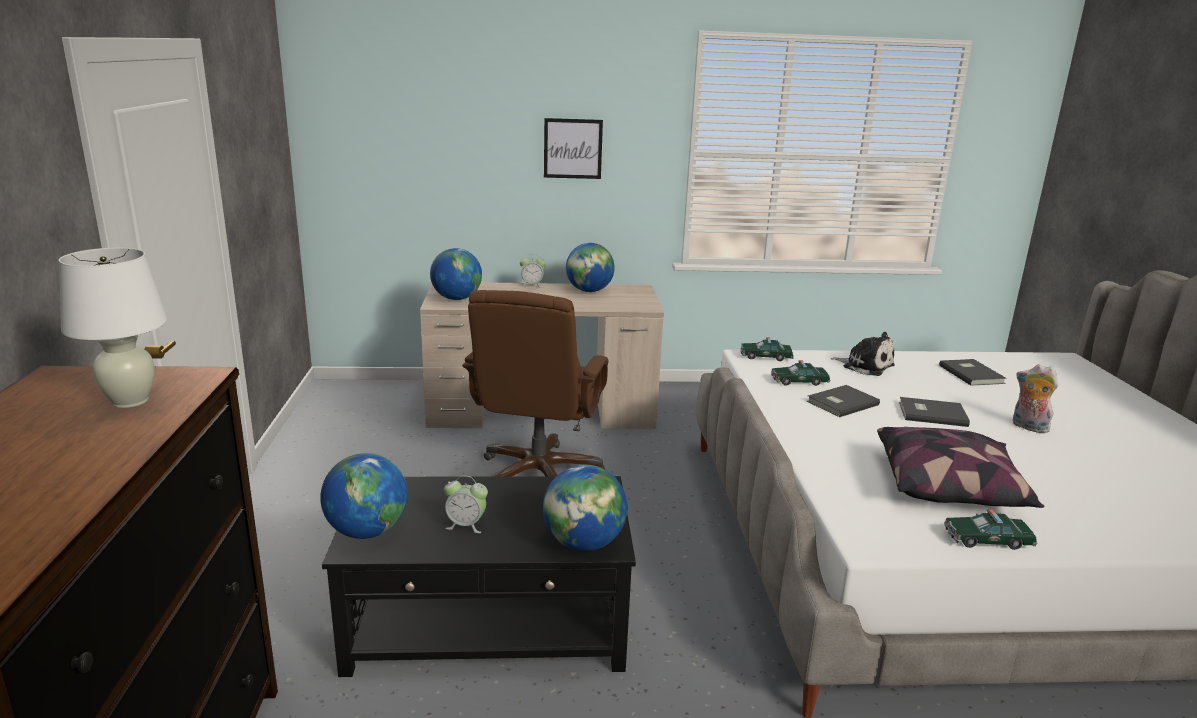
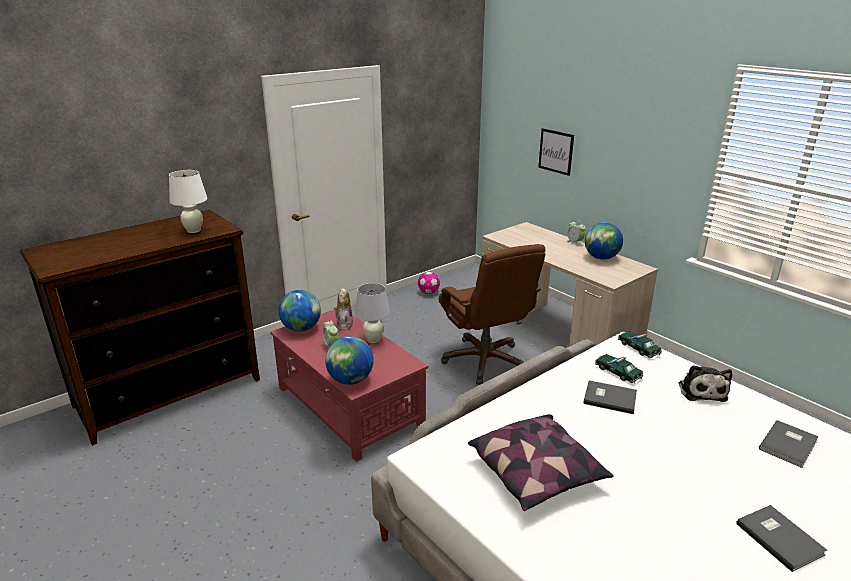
camera: 55 degrees right, 5 degrees up
(321, 438) = (428, 292): none -> football
(456, 299) = (513, 236): globe -> none
(490, 623) = (349, 406): black coffee table -> red coffee table
(500, 487) = (373, 340): none -> white table lamp
(538, 475) = (485, 361): brown office chair -> brown office chair turned 90 degrees counterclockwise
(573, 148) = (628, 149): picture -> picture (556, 151)
(931, 413) = (658, 441): grey book -> grey book (779, 537)
(987, 540) = (479, 505): toy car -> none
(1028, 427) = (715, 496): plush toy -> plush toy (344, 324)

